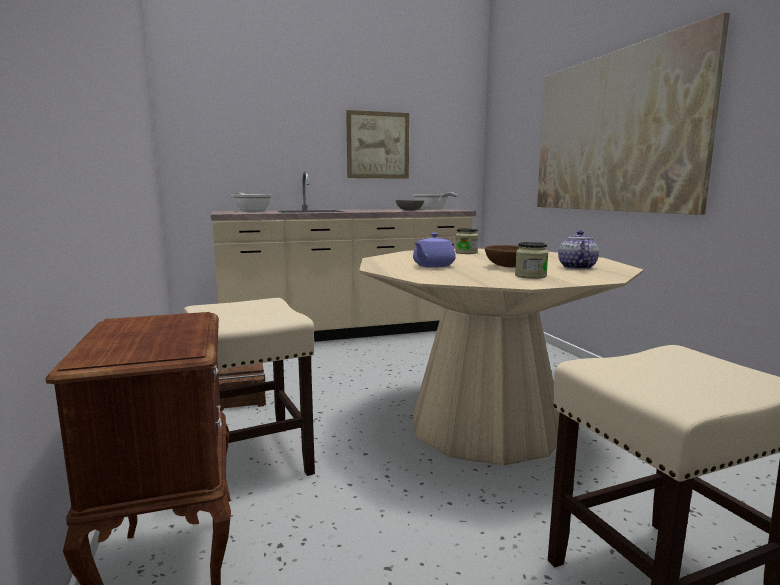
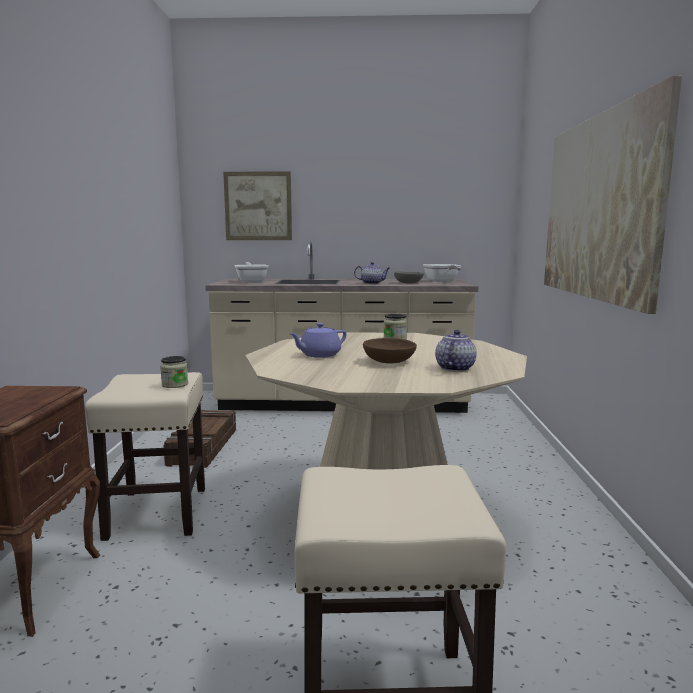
camera: 20 degrees right, 0 degrees up
(377, 211) = (372, 283): none -> teapot
(378, 145) = (391, 212): picture -> picture (258, 206)
(530, 276) = (377, 375): jar -> jar (175, 385)

